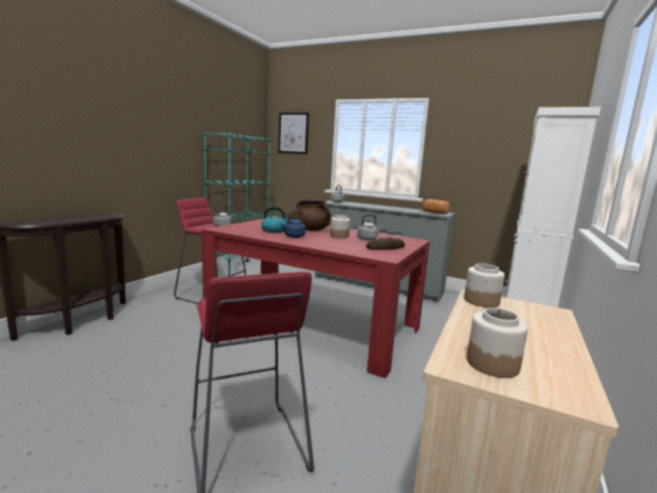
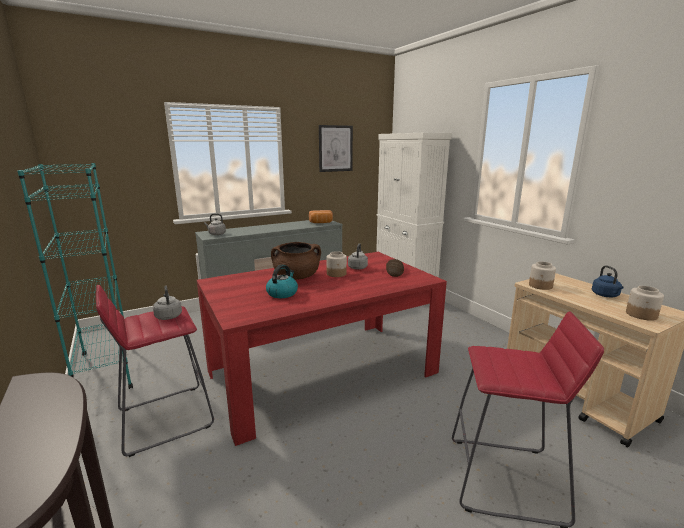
camera: 55 degrees left, 5 degrees up
(293, 133) = (98, 148): picture -> picture (335, 148)
(293, 236) = (321, 291): blue kettle -> blue kettle (606, 295)

